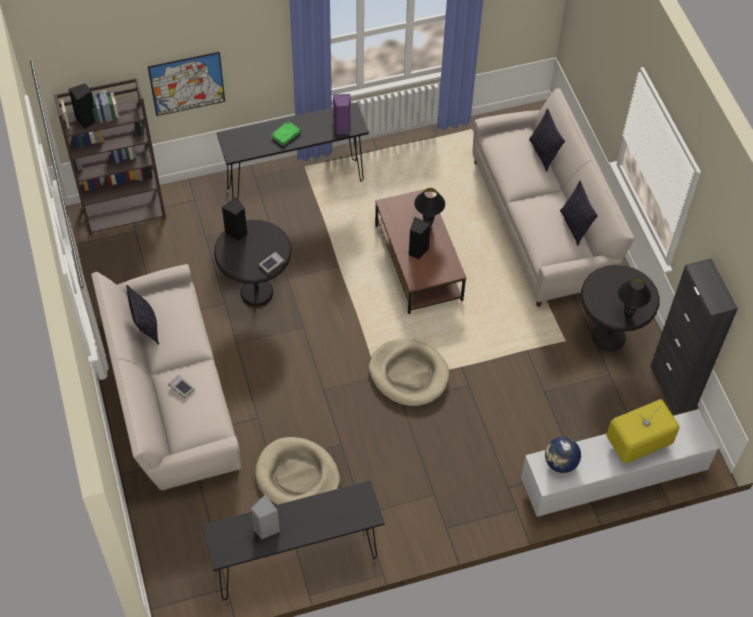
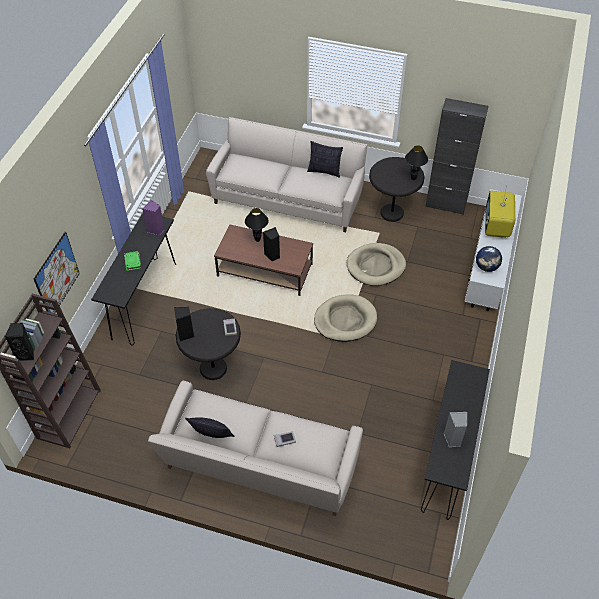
camera: 55 degrees left, 5 degrees down
(297, 477) = (379, 422): beige dog bed -> beige dog bed (376, 266)
(543, 153) = (259, 157): pillow -> none

